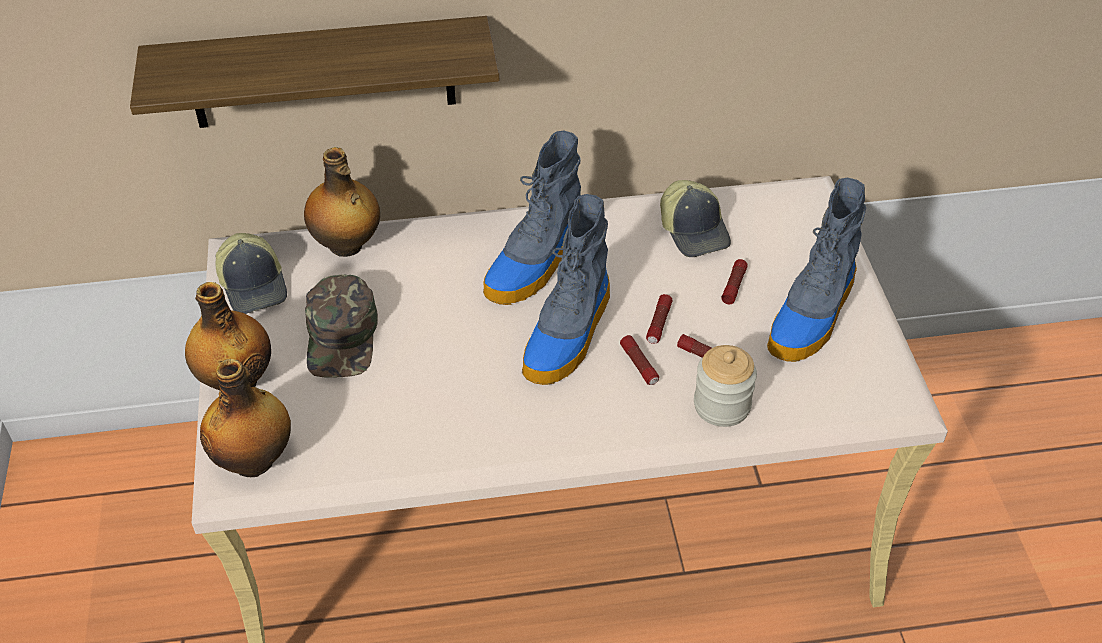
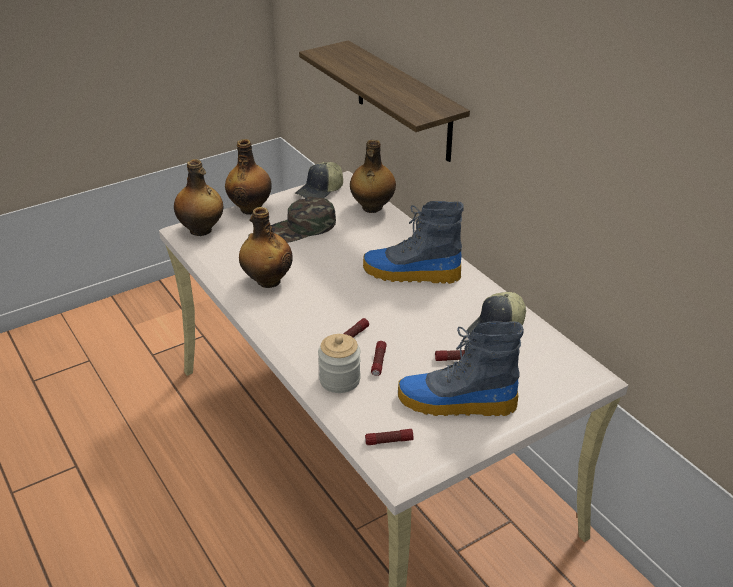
camera: 65 degrees right, 10 degrees down
(456, 416) = (267, 281): none -> bottle
(568, 335) = (358, 302): boot -> none
(659, 324) = (394, 335): flashlight -> flashlight (389, 441)

